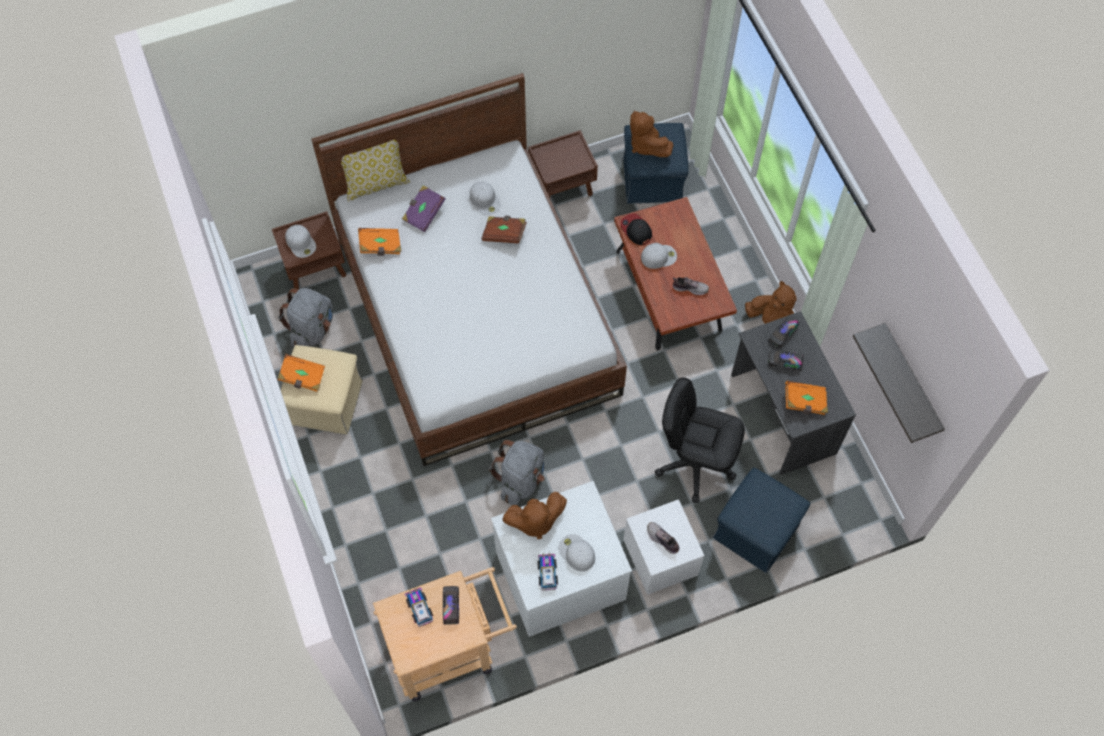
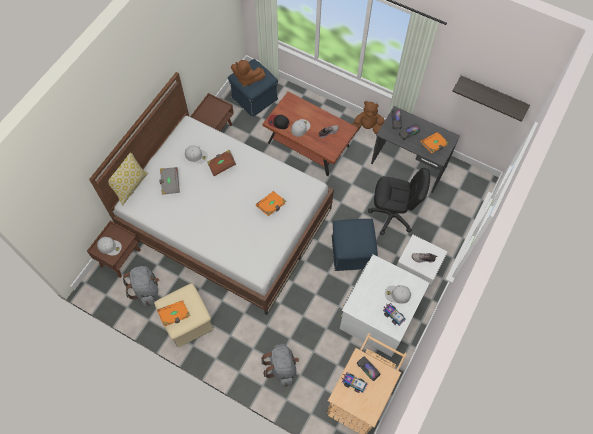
camera: 40 degrees left, 0 degrees up
(380, 246) = (162, 216): orange book -> orange book (271, 206)
(423, 213) = (170, 183): purple book -> grey book
(521, 479) = (319, 284): grey backpack -> grey backpack (281, 367)
(534, 521) = (364, 295): brown plush toy -> none
(695, 464) = (392, 216): black office chair -> black office chair turned 150 degrees counterclockwise
(755, 532) = (445, 226): blue ottoman -> blue ottoman (352, 253)

